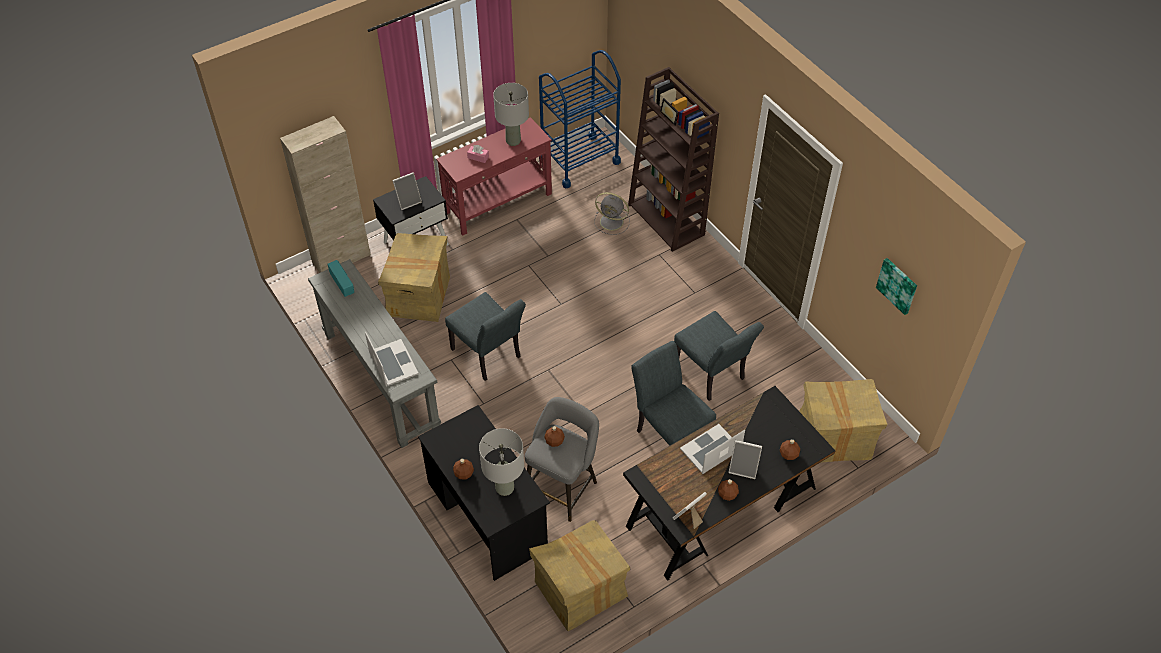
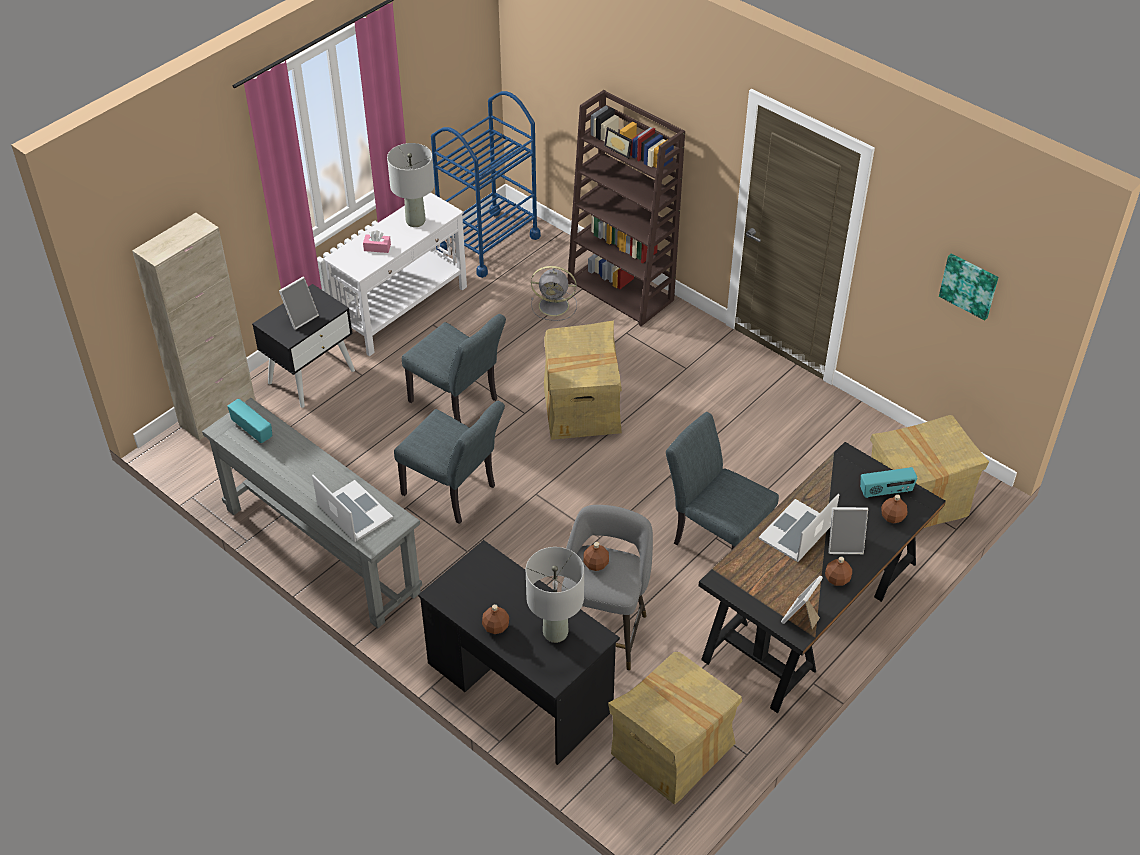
camera: 15 degrees left, 5 degrees down
(418, 296) = (337, 439): cardboard box -> cardboard box (581, 408)
(499, 203) = (403, 310): red console table -> white console table
(712, 376) = (743, 459): grey chair -> grey chair (458, 403)
(791, 433) = (885, 492): none -> radio

